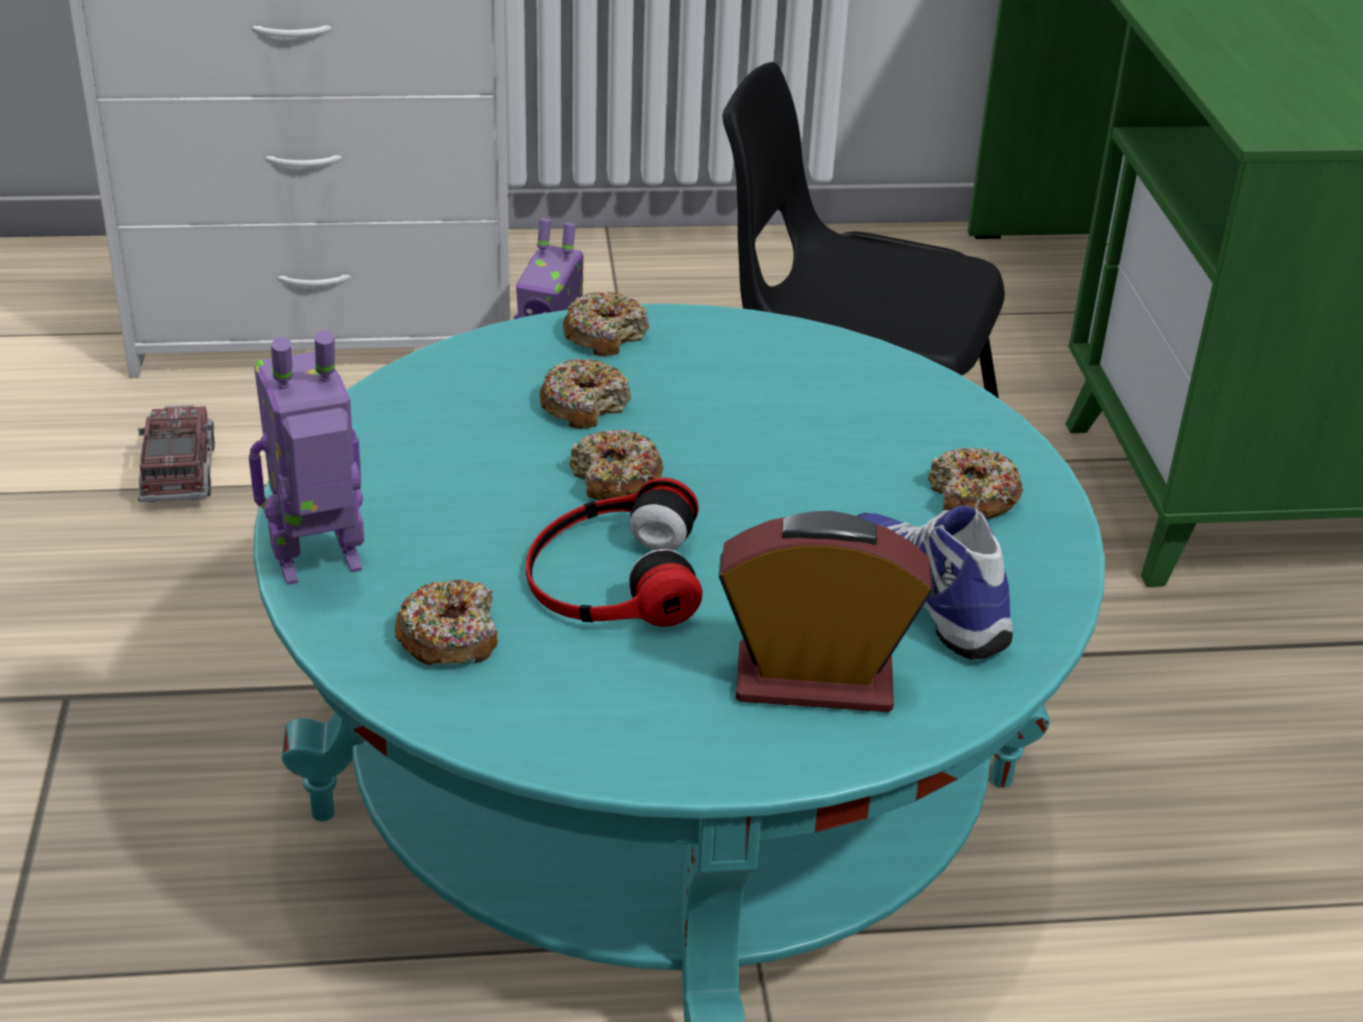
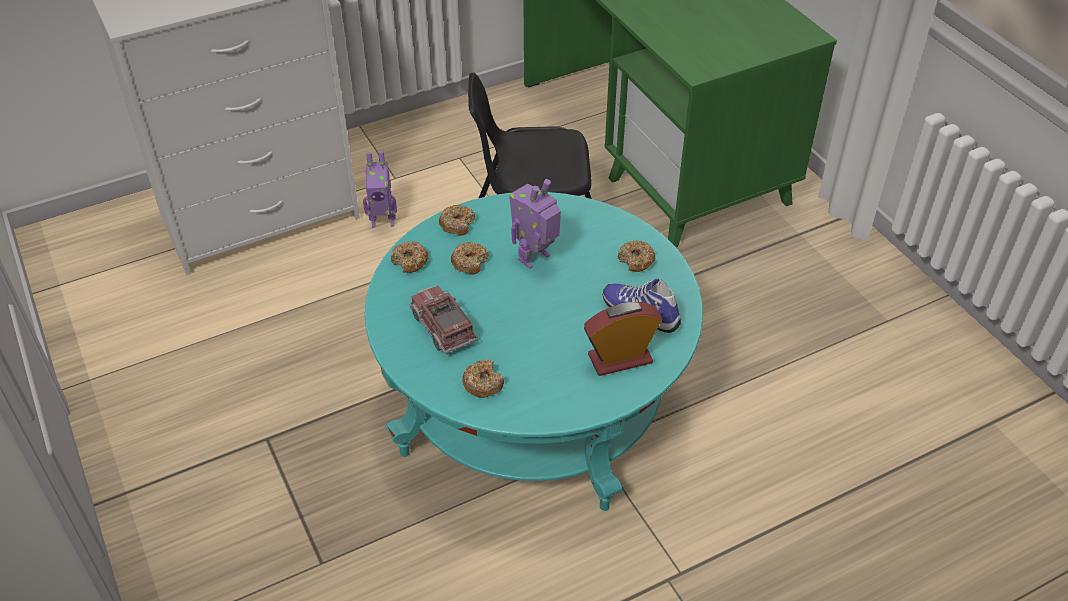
camera: 20 degrees left, 10 degrees up
(179, 473) = (243, 317): toy truck -> toy truck (443, 327)
(321, 567) = (416, 369): toy robot -> toy robot (535, 258)
(612, 575) = (525, 337): headphones -> none
(615, 479) = (502, 294): donut -> donut (410, 261)

